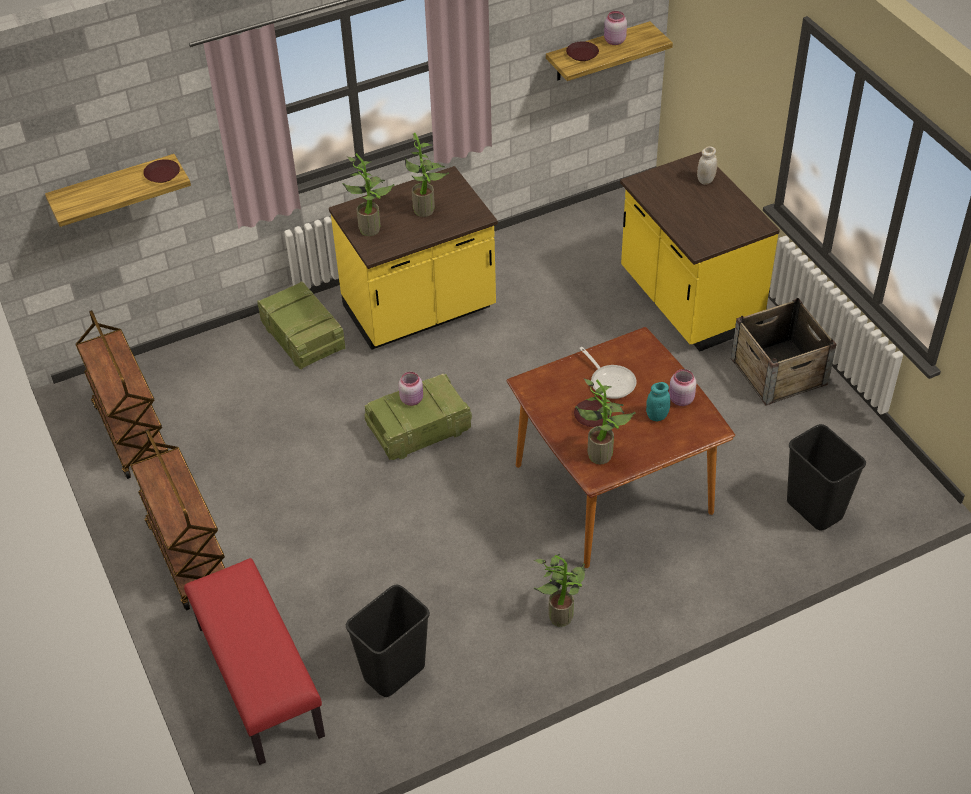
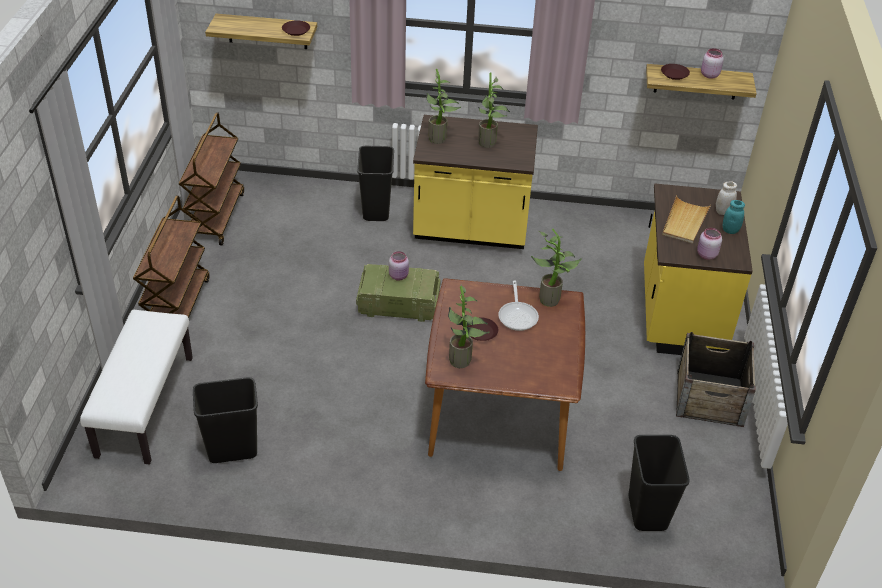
camera: 30 degrees right, 5 degrees down
(258, 680) = (144, 405): red bench -> white bench
(304, 338) = (376, 211): crate -> black trash can
(561, 614) = (381, 477): potted plant -> potted plant (551, 298)
(657, 416) = (530, 356): turquoise jar -> turquoise jar (730, 230)
(681, 400) = (560, 354): pink jar -> pink jar (706, 255)
(682, 208) = (684, 222): none -> beige tray

